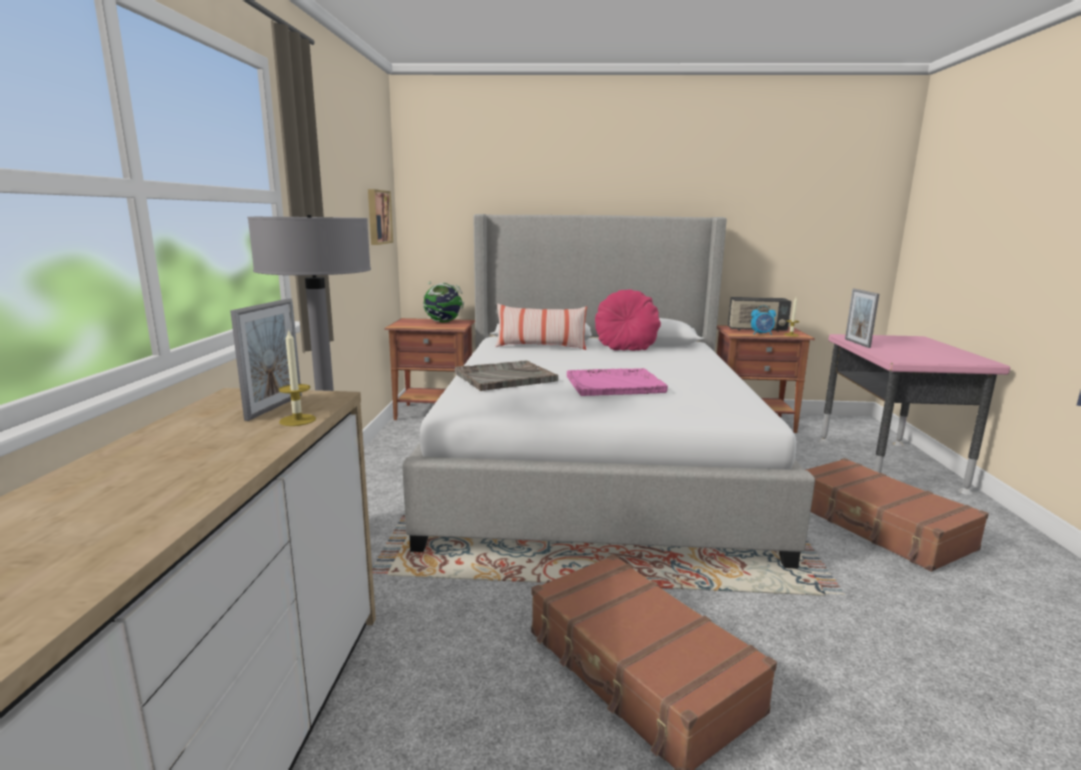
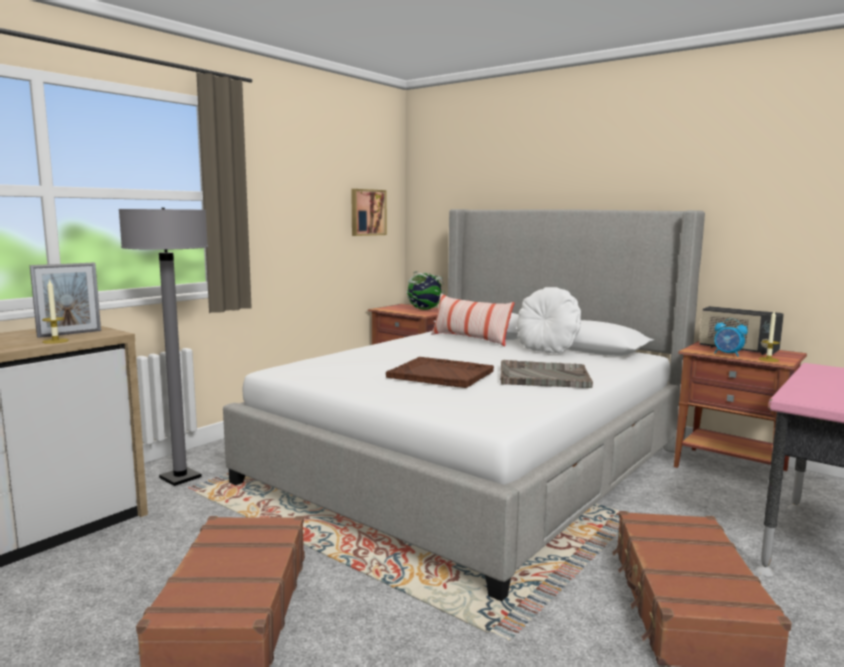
camera: 35 degrees right, 5 degrees down
(504, 377) = (364, 355): grey tray -> grey tray (543, 376)
(615, 384) = (441, 375): pink tray -> brown tray
(626, 349) = (547, 351): pink pillow -> white pillow
(857, 343) = (802, 375): picture frame -> none

